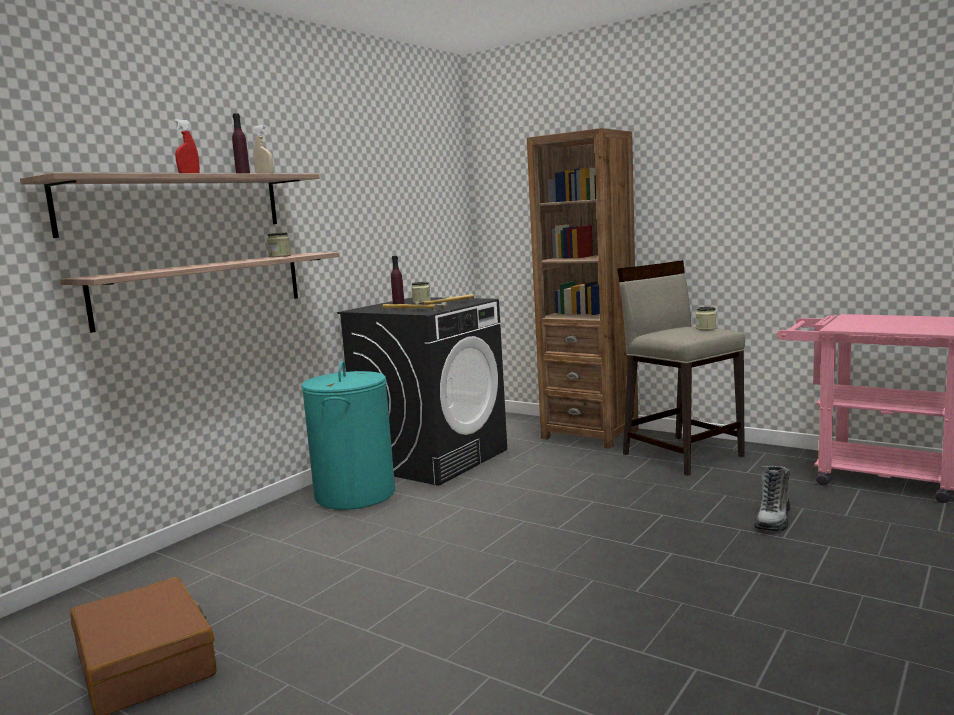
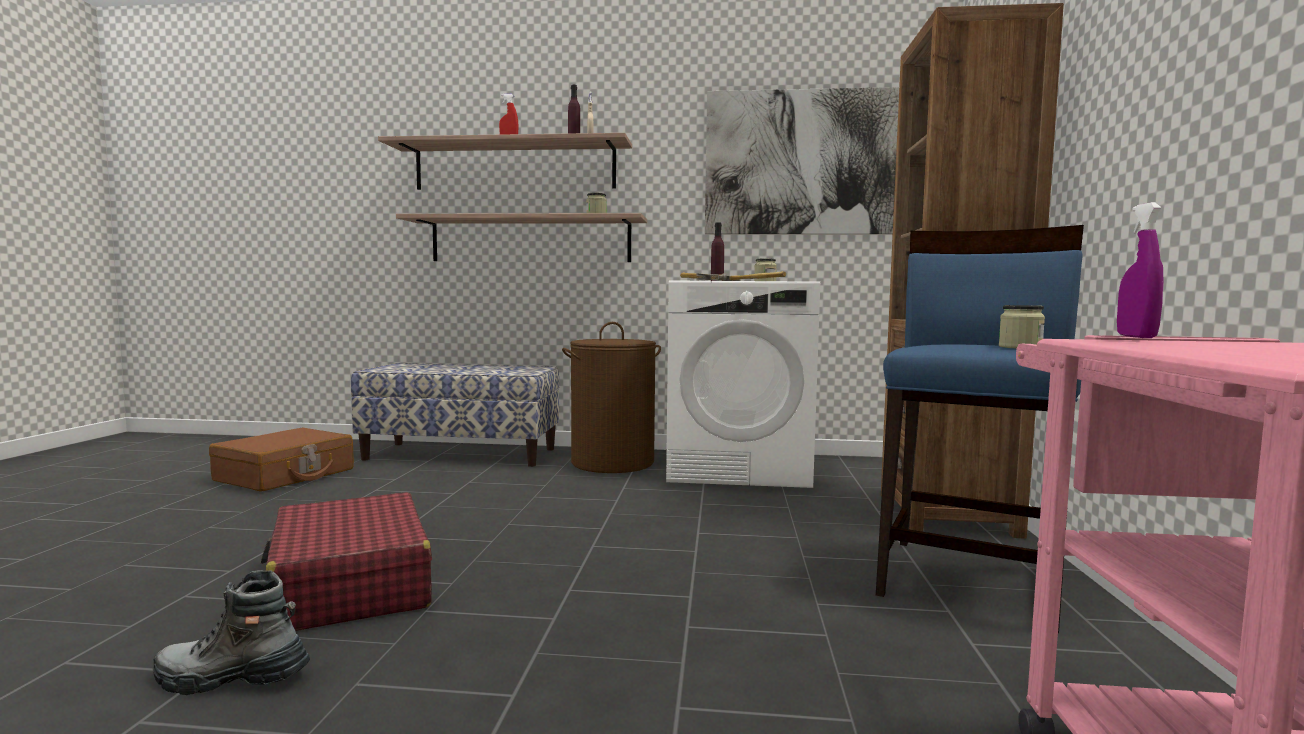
camera: 60 degrees right, 5 degrees down
(213, 554) = (461, 454): none -> bench
(355, 494) = (612, 462): turquoise laundry basket -> brown laundry basket
(405, 195) = (811, 163): none -> picture
(433, 459) = (738, 468): black washing machine -> white washing machine
(570, 617) = (350, 585): none -> red suitcase
(682, 454) = (969, 580): beige stool -> blue stool
(773, 520) = (752, 690): boot -> boot (231, 679)
(835, 322) = (1136, 337): none -> purple spray bottle

